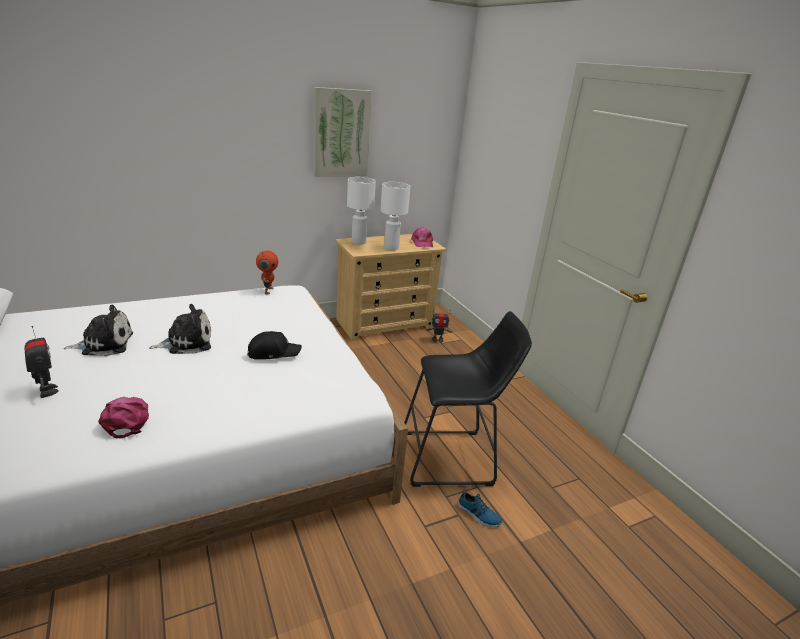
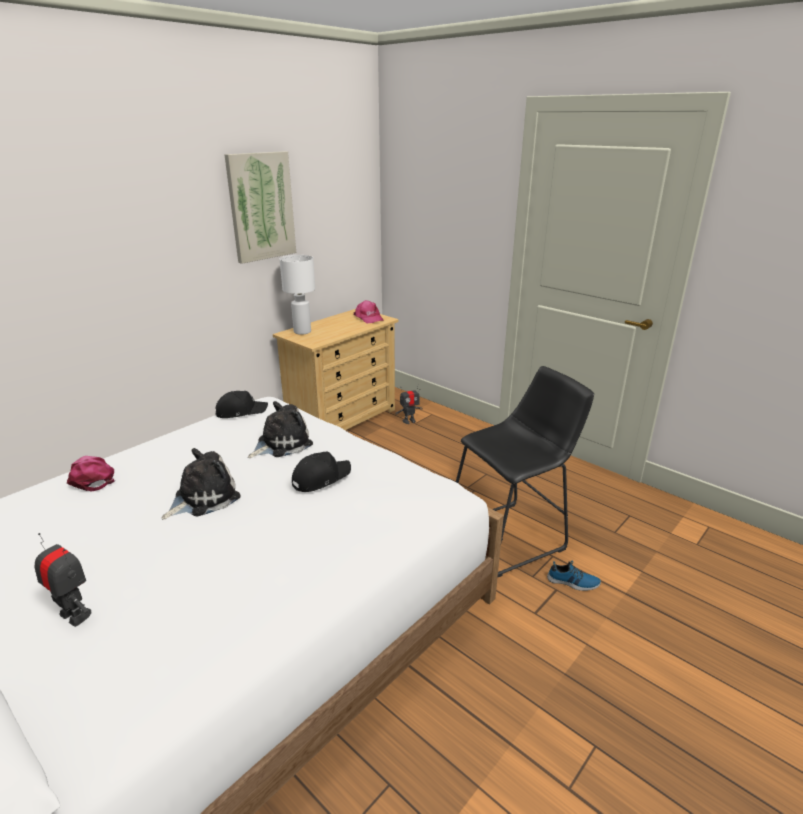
camera: 20 degrees left, 0 degrees up
(104, 344) = (95, 532): plush toy -> plush toy (281, 443)
(126, 419) = (220, 611): pink cap -> pink cap (91, 477)
(268, 290) = (241, 411): toy robot -> black cap
(391, 248) = (343, 330): white table lamp -> none

